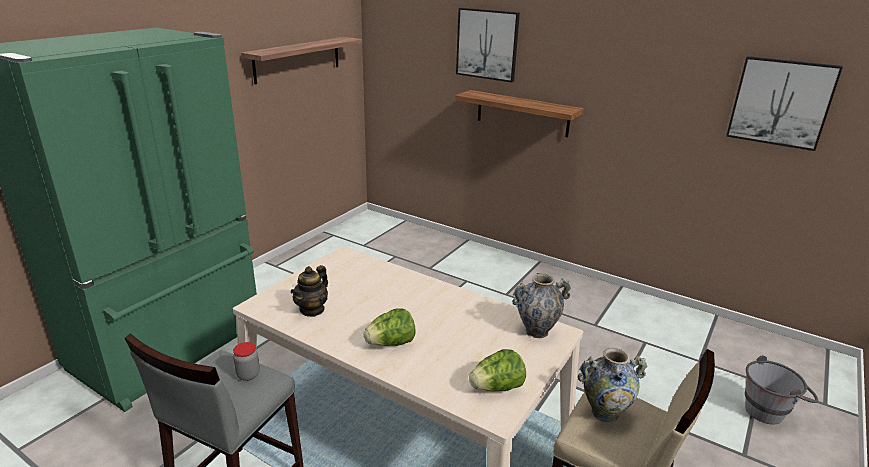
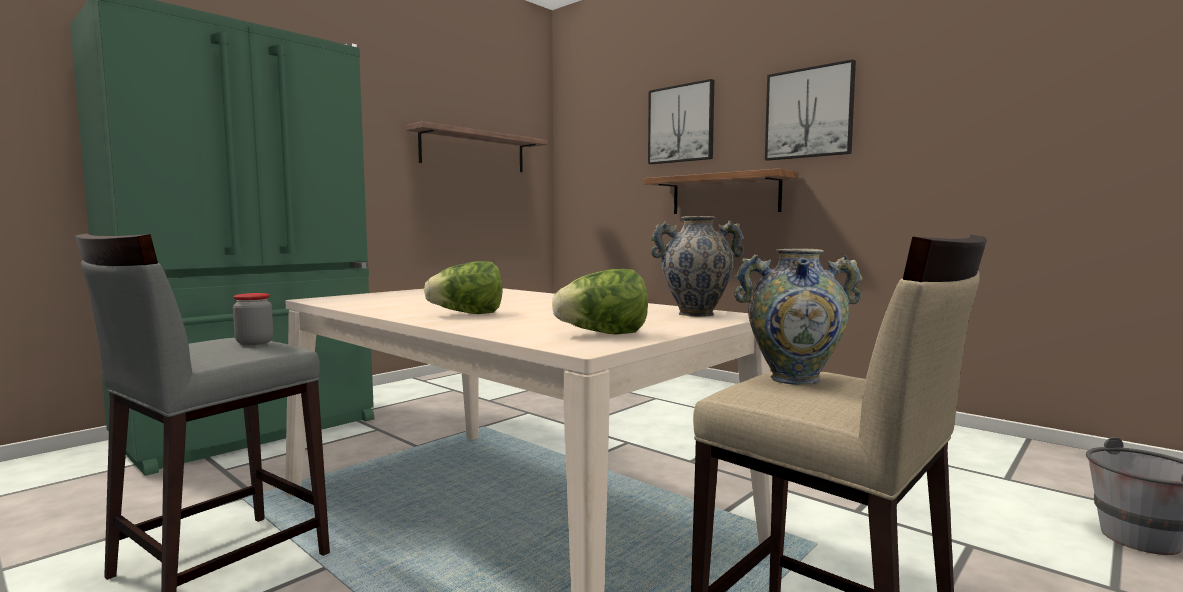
camera: 10 degrees right, 20 degrees down
(312, 309) = (385, 301): teapot -> none
(781, 102) = (1060, 103): picture -> picture (809, 113)

